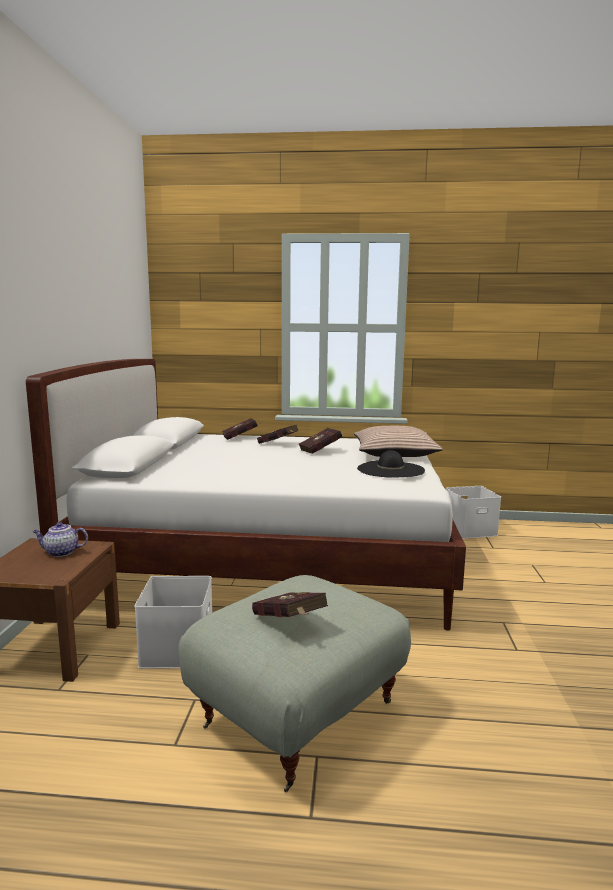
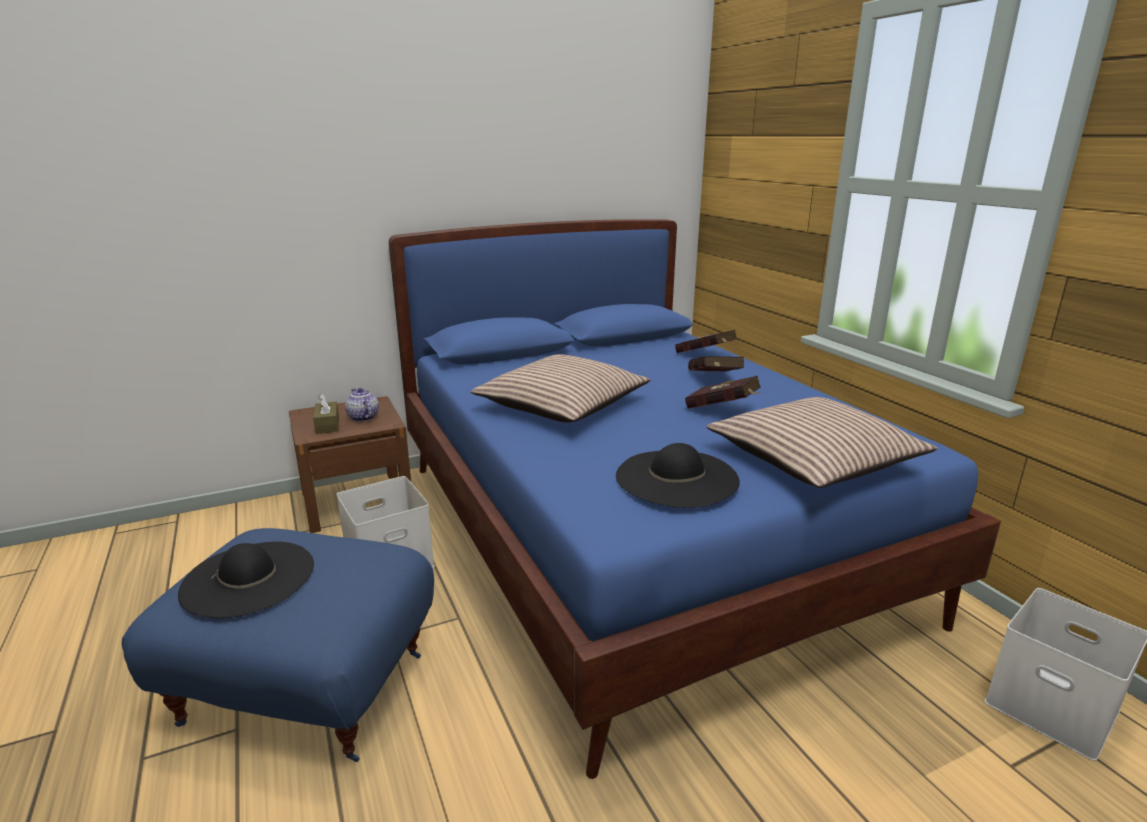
camera: 60 degrees right, 10 degrees up
(47, 567) = (327, 425): none -> brown tissue box
(260, 470) = (561, 405): none -> pillow
(269, 559) = (637, 535): white bed -> blue bed
(290, 624) = (248, 578): red book -> black hat
(297, 713) = (308, 686): grey ottoman -> blue ottoman

